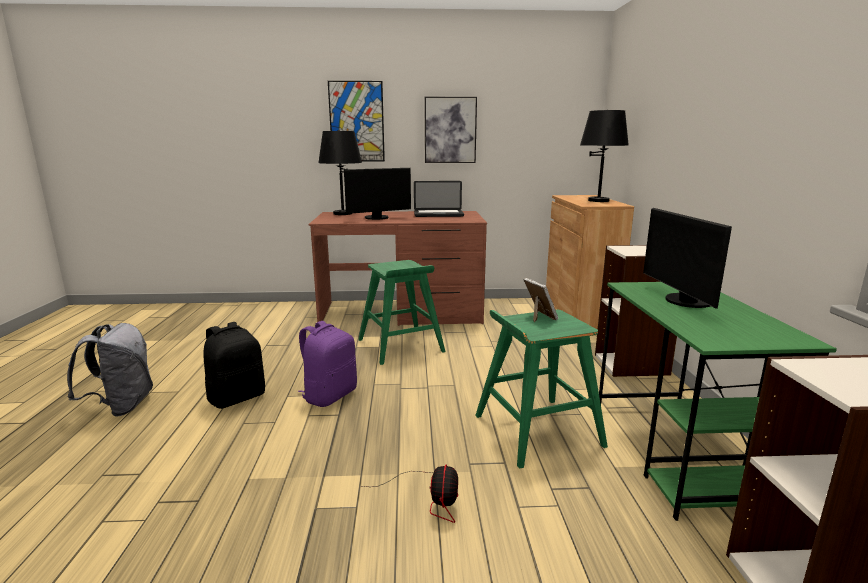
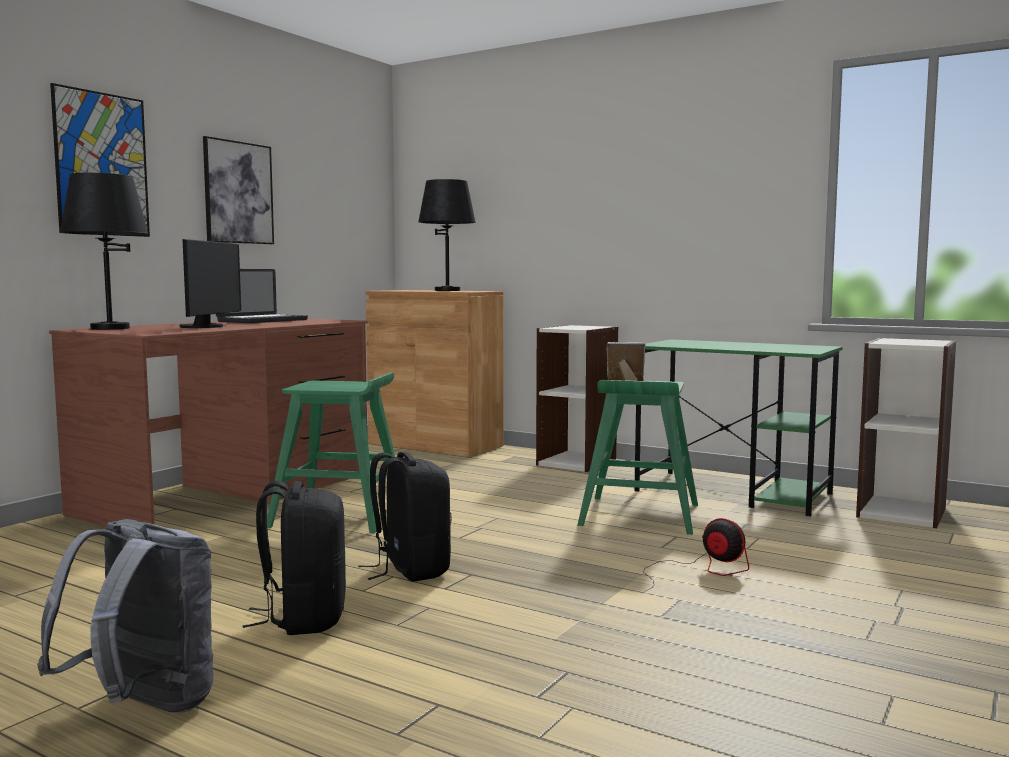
camera: 55 degrees left, 10 degrees down
(329, 395) = (410, 570): purple backpack -> black backpack
(683, 301) = (715, 345): monitor -> none

